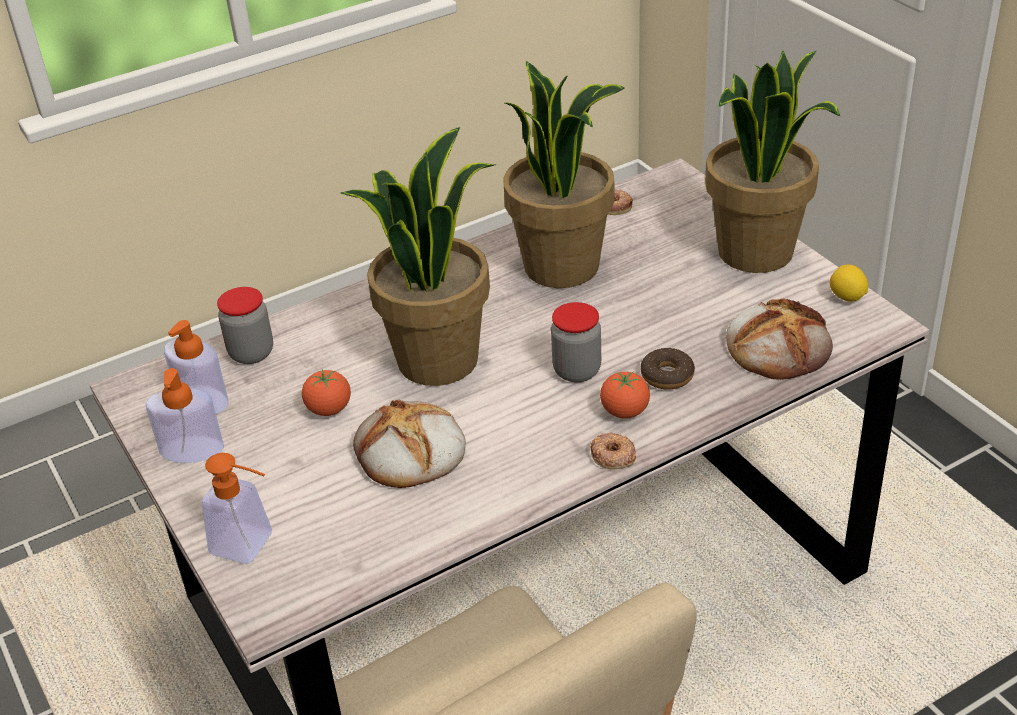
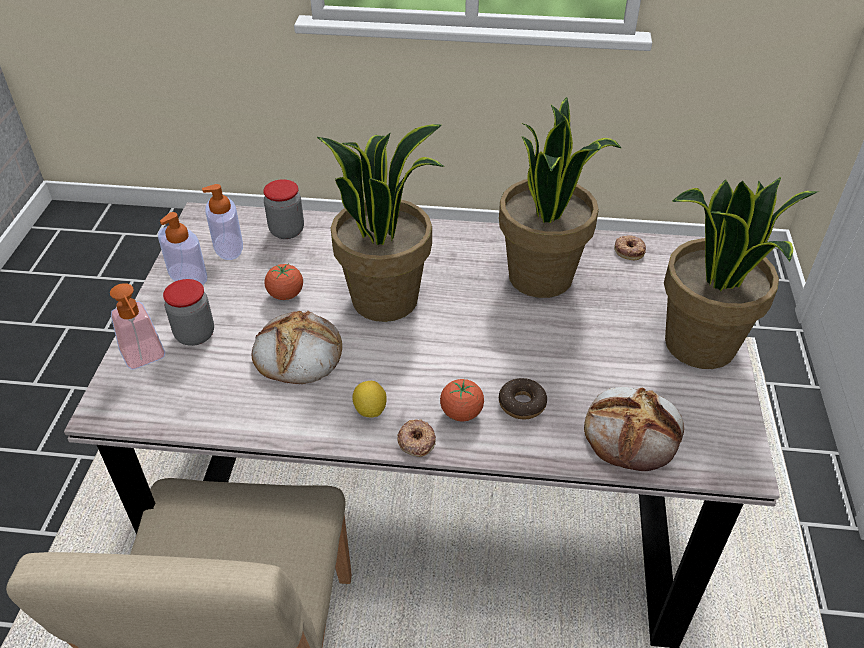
camera: 35 degrees right, 5 degrees up
(577, 371) = (464, 361): jar -> jar (195, 335)
(846, 297) = (735, 425): lemon -> lemon (370, 410)

